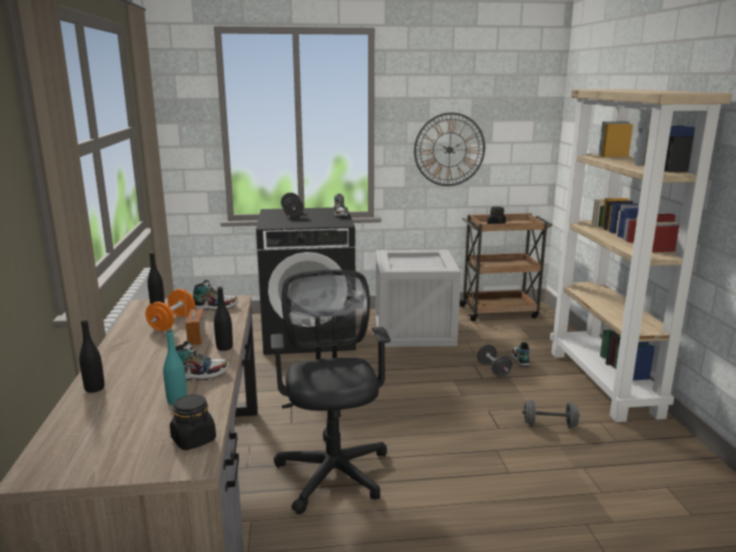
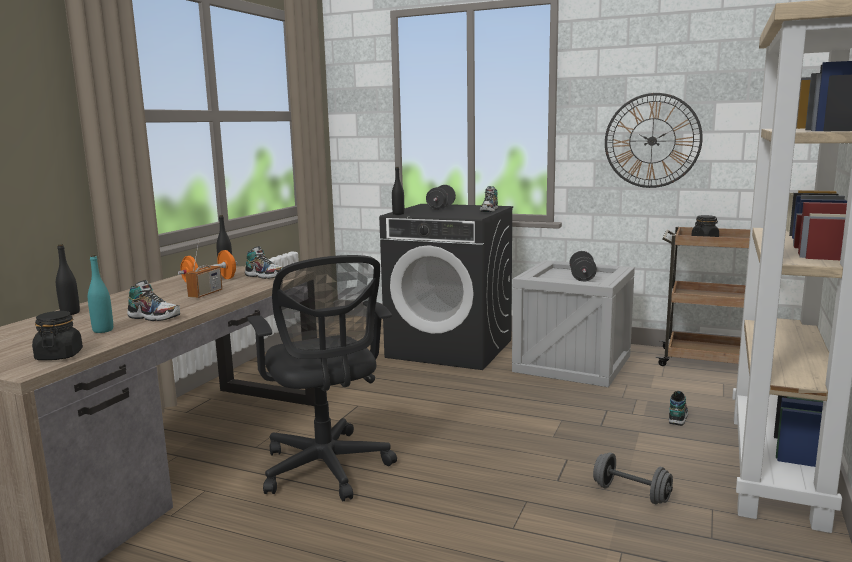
camera: 30 degrees right, 5 degrees down
(224, 347) = (212, 303): black bottle -> black bottle (398, 214)
(333, 469) = (327, 470): black office chair -> black office chair turned 135 degrees clockwise
(493, 370) = (626, 420): black dumbbell -> black dumbbell (582, 277)

